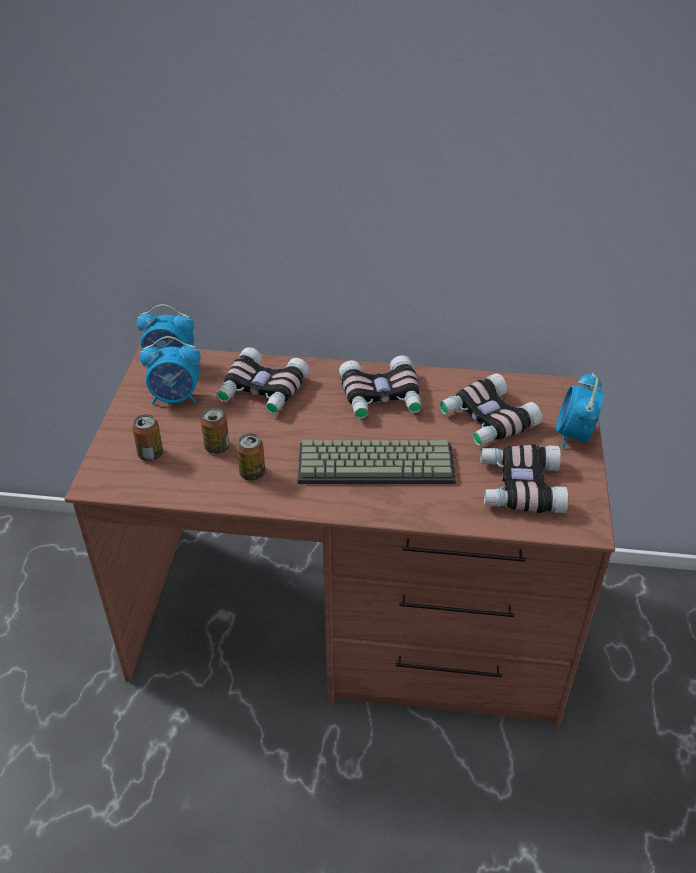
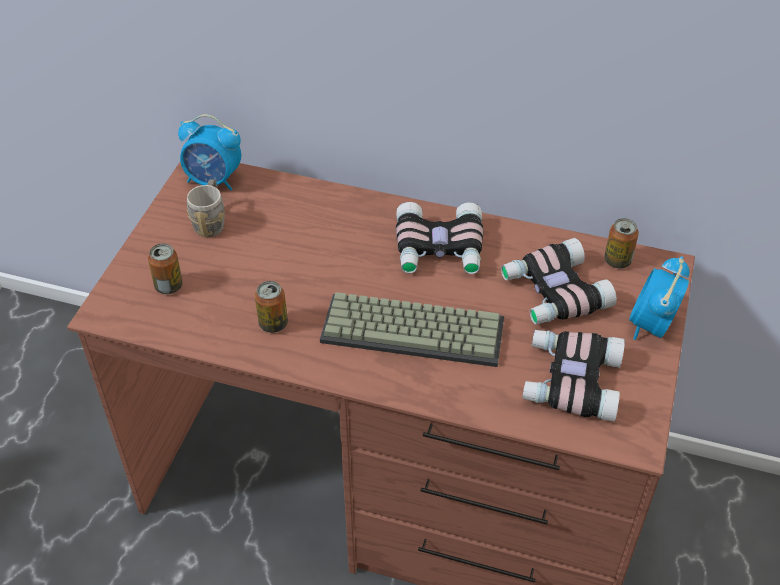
camera: 10 degrees right, 5 degrees up
(176, 398) = (211, 222): alarm clock -> grey mug
(217, 447) = (242, 287): can -> can (617, 260)
(261, 391) = (306, 225): binoculars -> none

